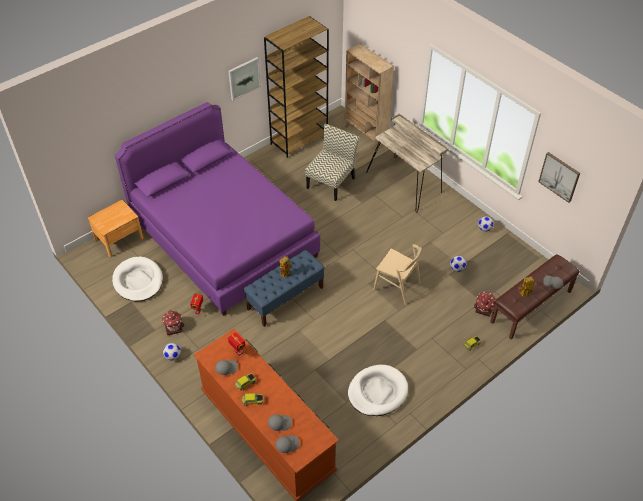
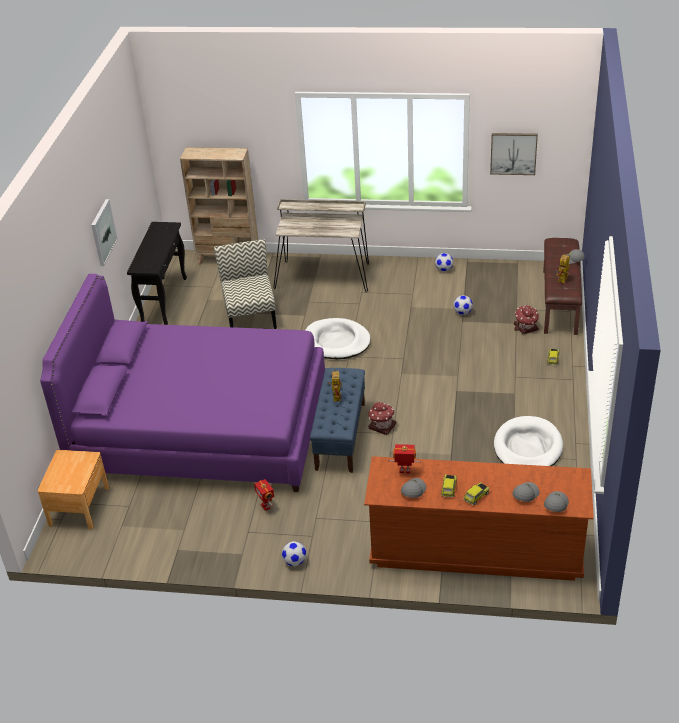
camera: 40 degrees left, 10 degrees down
(138, 281) = (159, 527): white dog bed -> white dog bed (336, 342)
(173, 327) = (258, 537): toy house -> toy house (381, 426)
(299, 139) = (164, 300): brown bookcase -> black console table
(397, 286) = (430, 359): beige chair -> none

